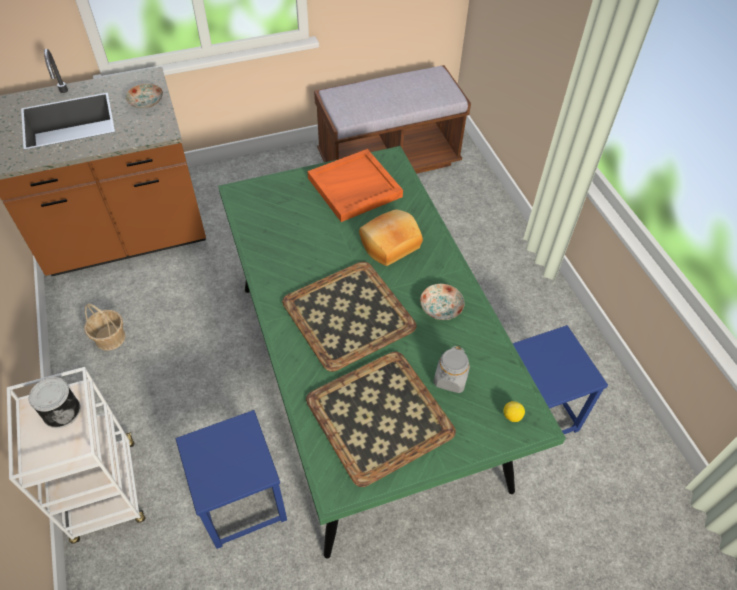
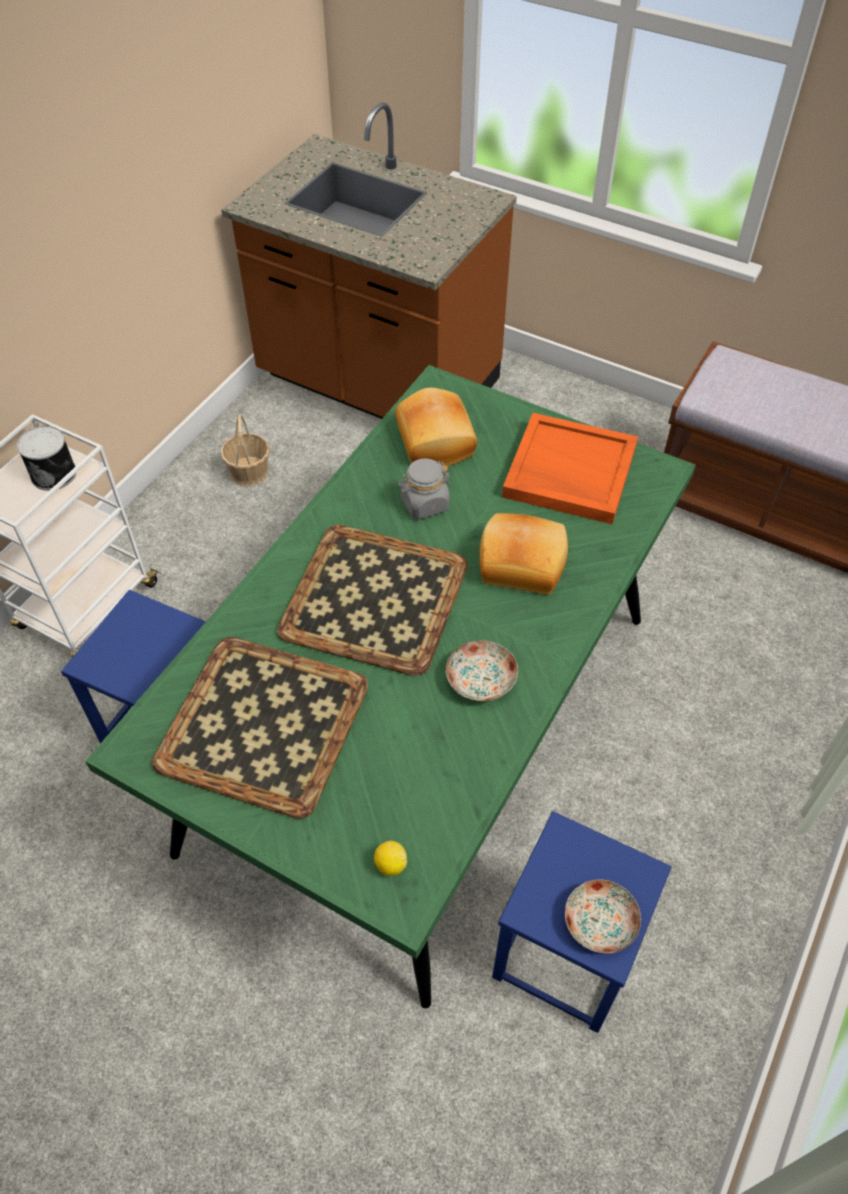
camera: 50 degrees right, 0 degrees up
(146, 102) = (450, 225): plate -> plate (600, 923)
(275, 219) = (437, 441): none -> bread
(450, 379) = (383, 761): grey jar -> grey jar (424, 504)

